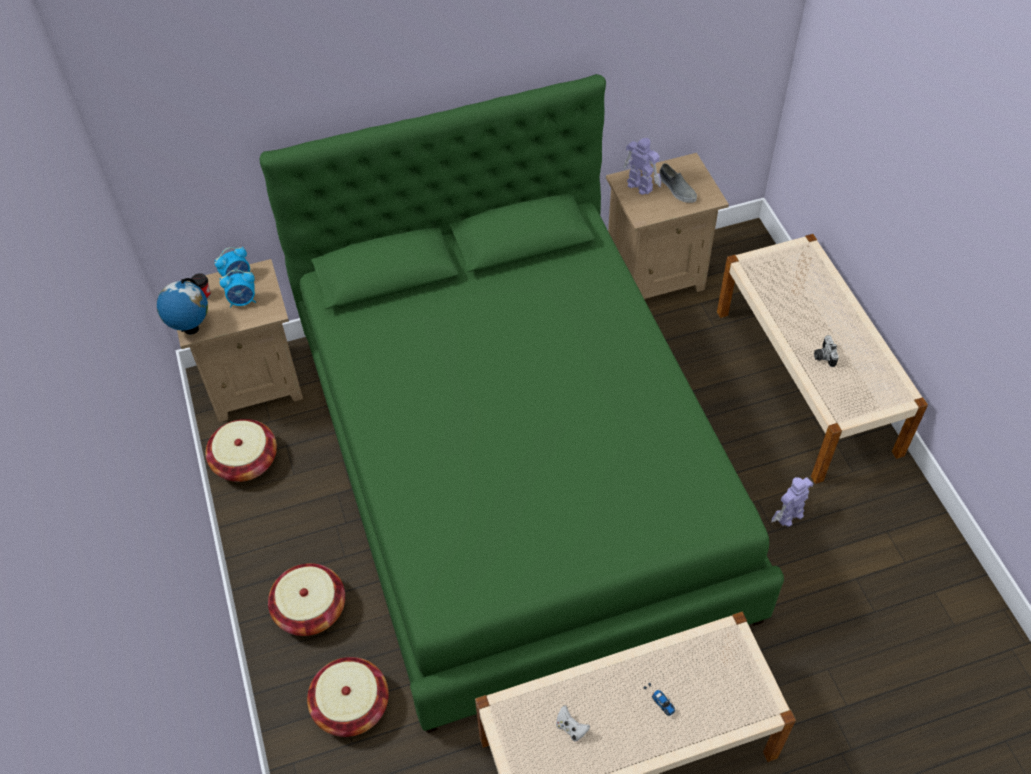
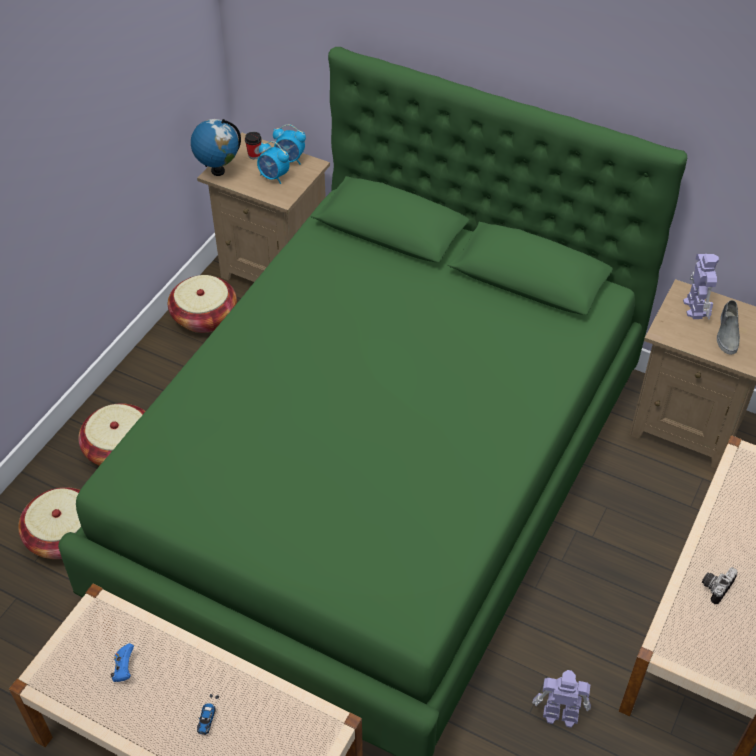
camera: 45 degrees right, 5 degrees down
(571, 728) = (124, 669): white game controller -> blue game controller

